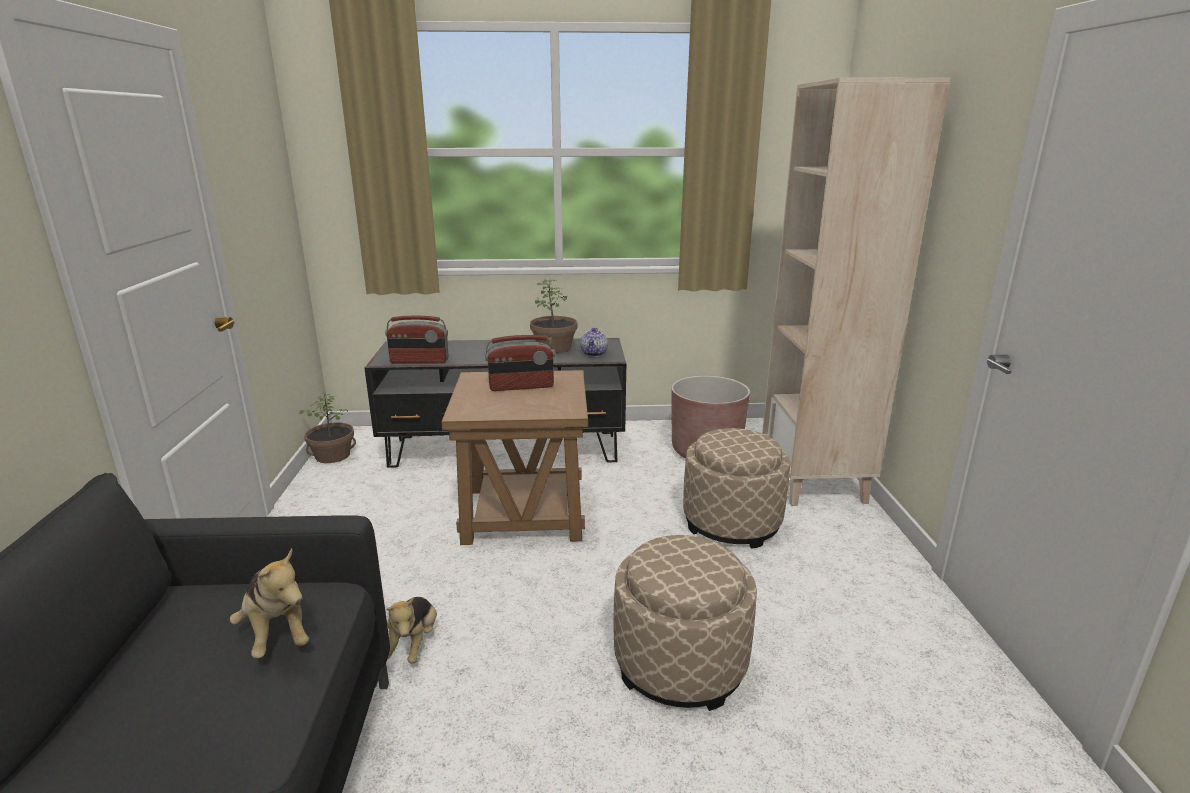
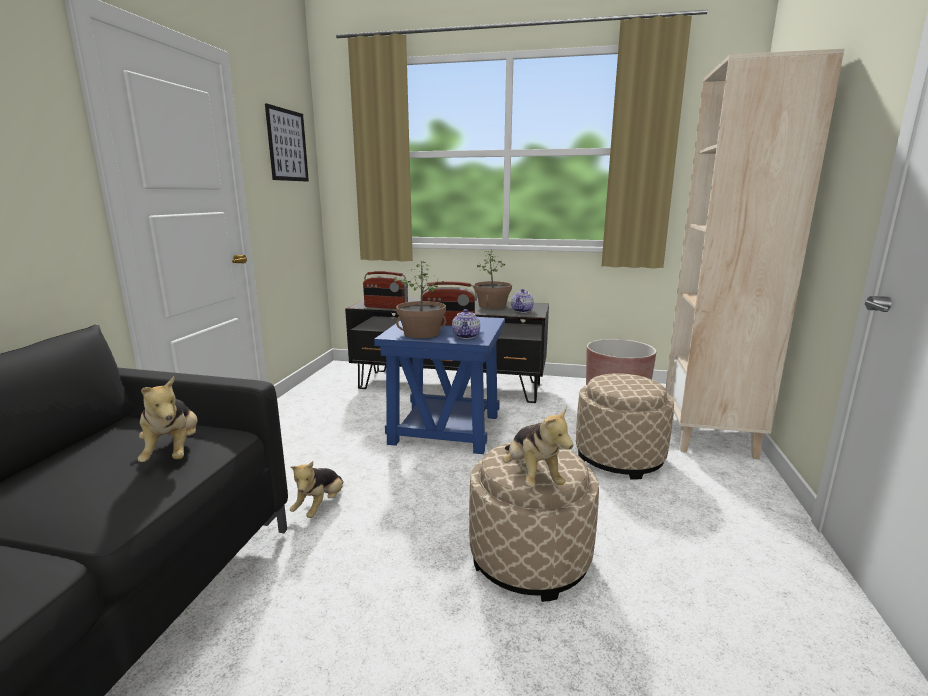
camera: 15 degrees right, 5 degrees down
(256, 147) = (287, 145): none -> picture
(333, 455) = (324, 377): potted plant -> potted plant (421, 333)
(525, 512) = (446, 429): brown side table -> blue side table
(554, 406) = (466, 336): none -> teapot
(692, 584) = (532, 476): none -> plush toy

